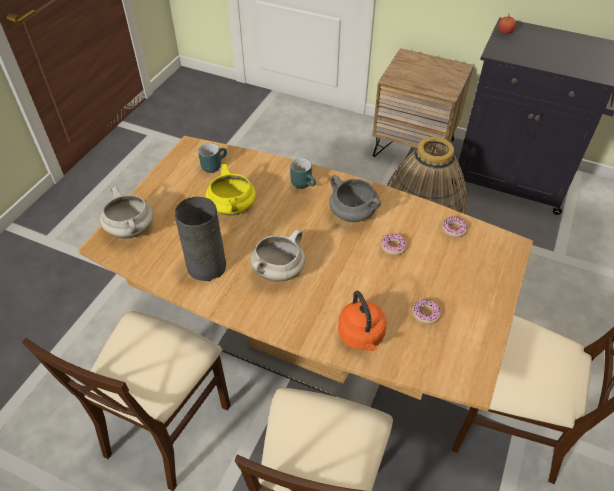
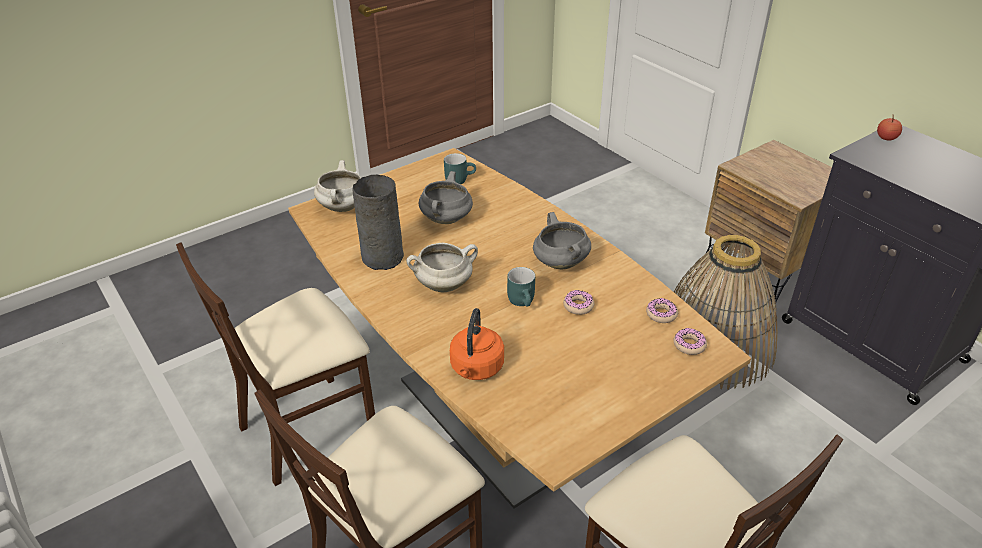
camera: 30 degrees right, 10 degrees down
(233, 208) = (446, 220): yellow cooking pot -> grey cooking pot
(304, 183) = (534, 221): turquoise mug -> turquoise mug (524, 301)
(426, 314) = (560, 376): donut -> donut (689, 345)

